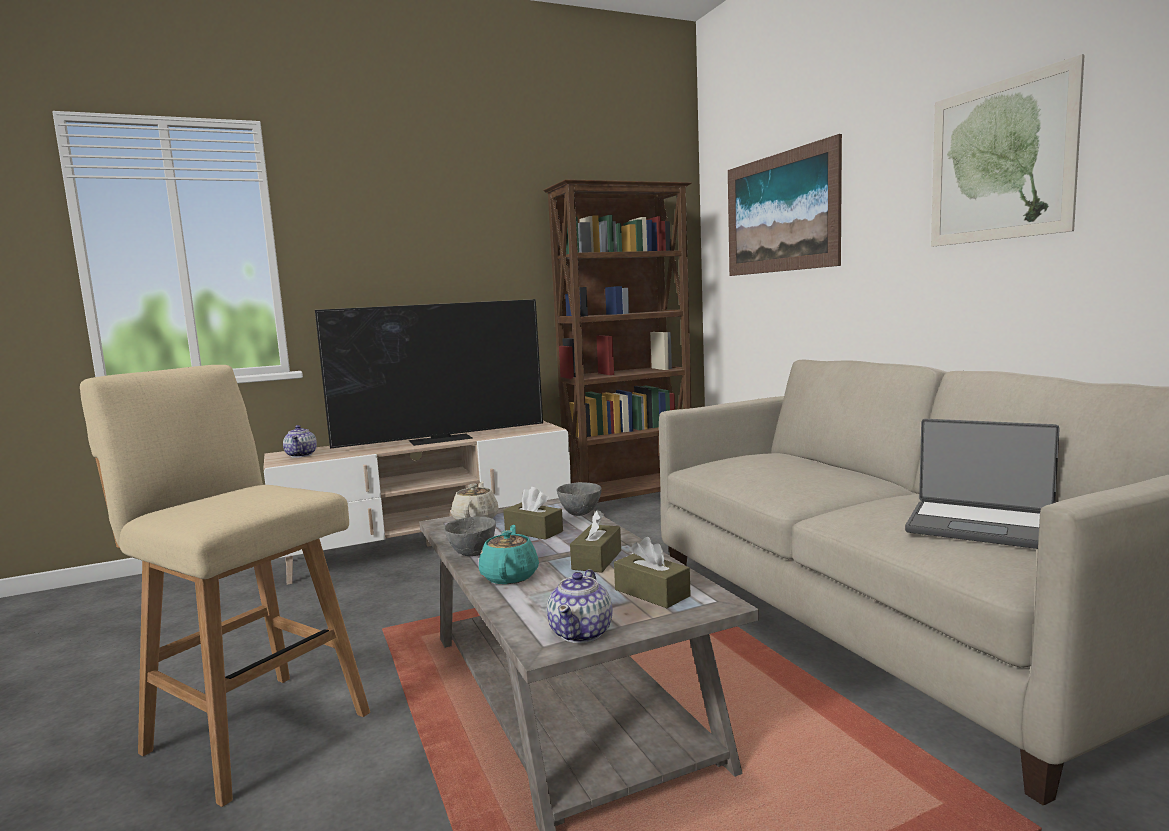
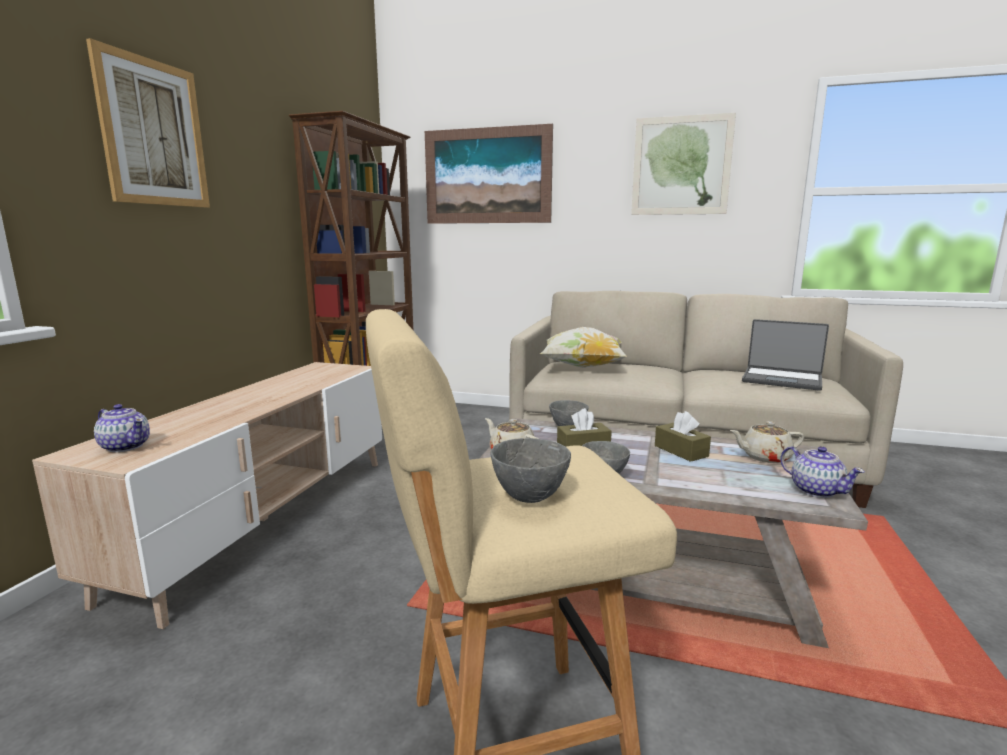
camera: 50 degrees left, 5 degrees up
(197, 503) = (528, 496): none -> grey bowl
(398, 232) = (153, 133): none -> picture
(442, 439) = (271, 394): television -> none
(510, 576) = (676, 479): turquoise teapot -> none
(652, 593) = (764, 457): brown tissue box -> beige teapot
(759, 461) = (582, 367): none -> pillow
(980, 526) = (782, 380): laptop -> laptop turned 45 degrees clockwise

